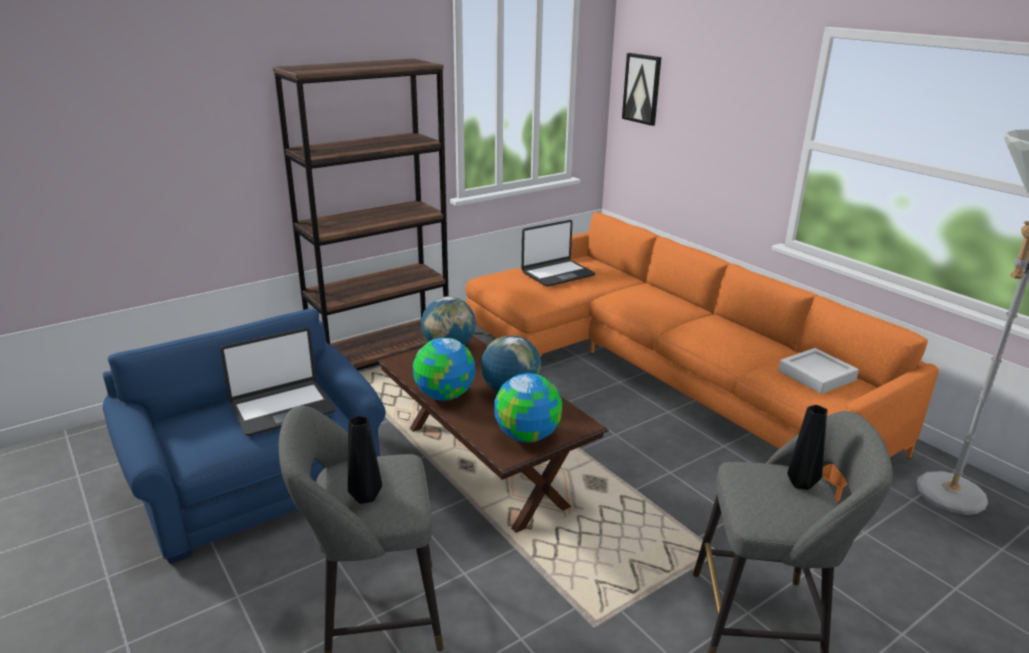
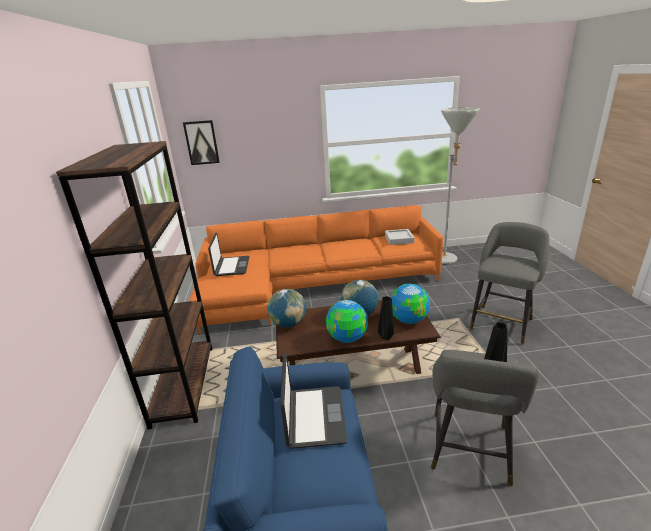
camera: 60 degrees left, 0 degrees up
(799, 484) = (505, 258): black vase -> black vase (386, 337)

